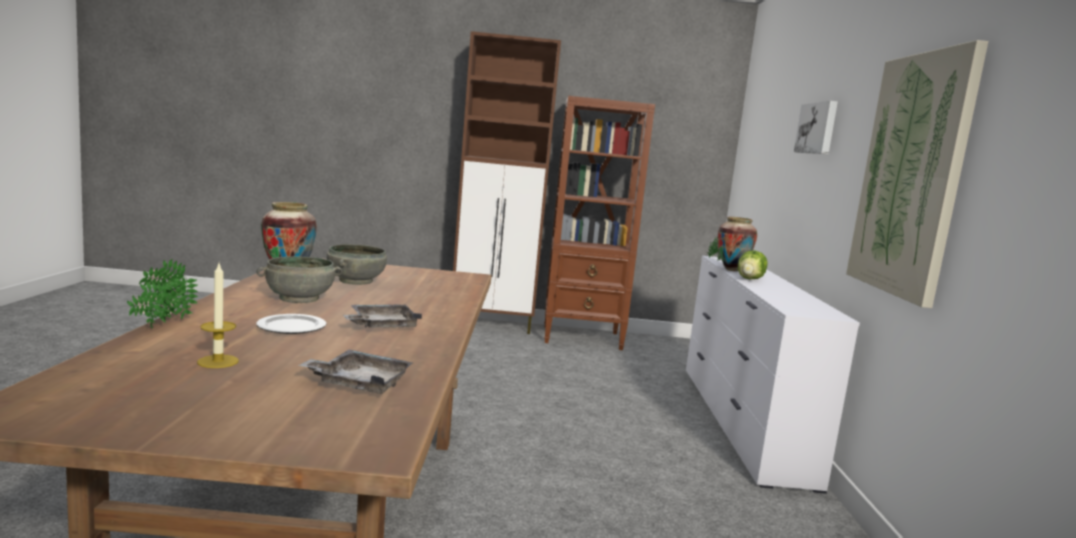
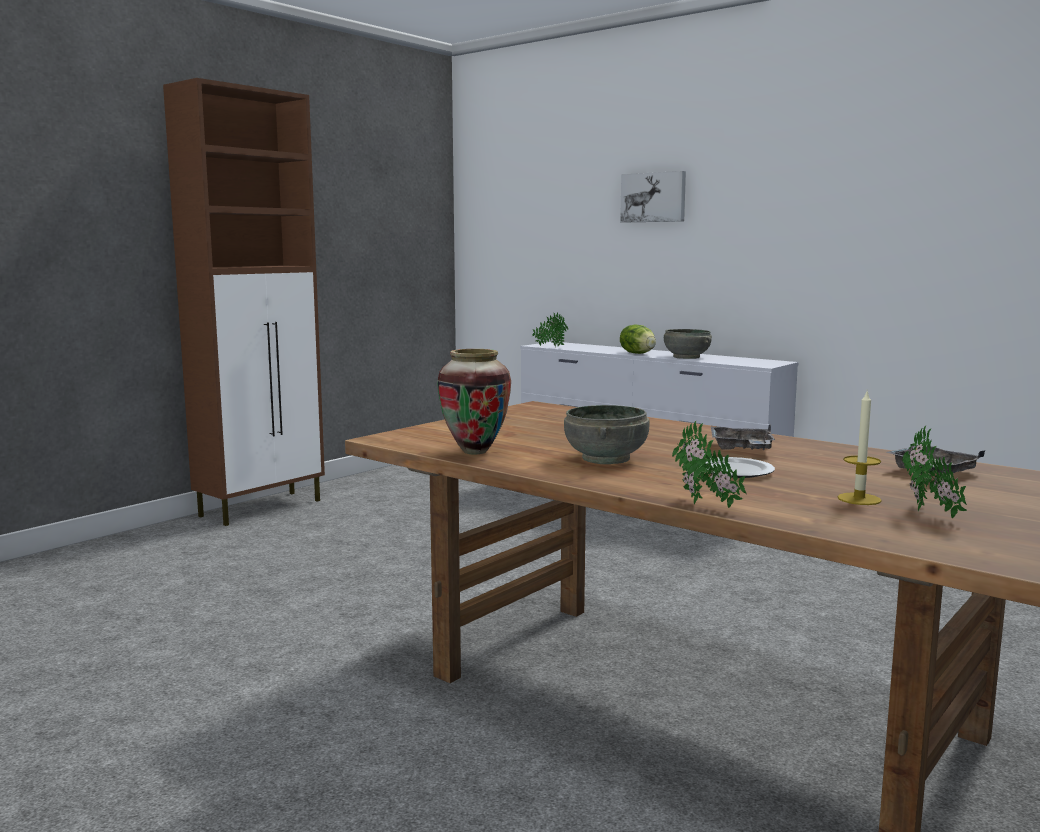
camera: 50 degrees left, 0 degrees up
(172, 383) = (930, 515): none -> potted plant
(355, 281) = (529, 436): grey bowl -> grey bowl (686, 357)
(583, 338) = (372, 485): brown bookcase -> none
(731, 270) = (596, 350): vase -> none
(911, 175) = (832, 233): picture -> none

